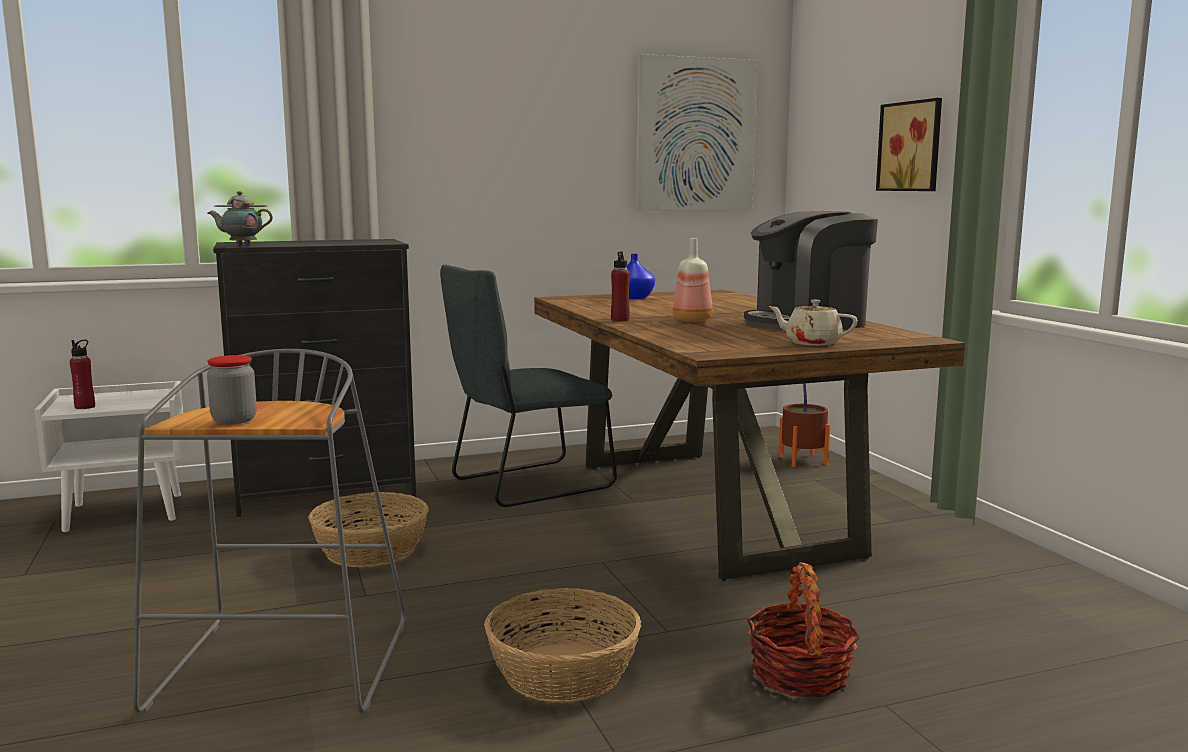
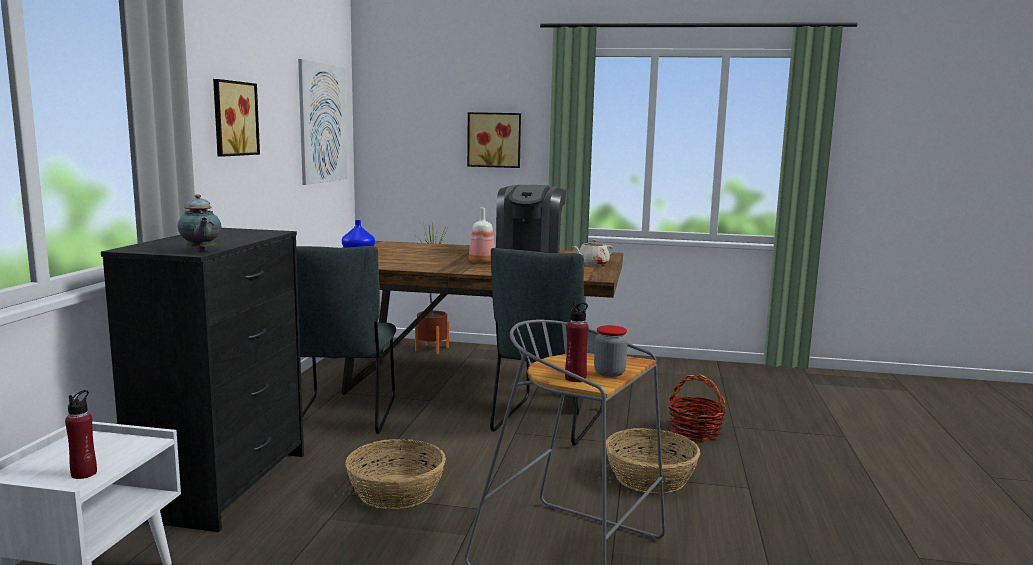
camera: 60 degrees left, 0 degrees up
(241, 246) = (201, 251): teapot -> teapot turned 60 degrees counterclockwise
(487, 128) = (232, 118): none -> picture
(620, 320) = (452, 269): red bottle -> red bottle (575, 378)
(660, 570) = (546, 423): none -> grey chair

